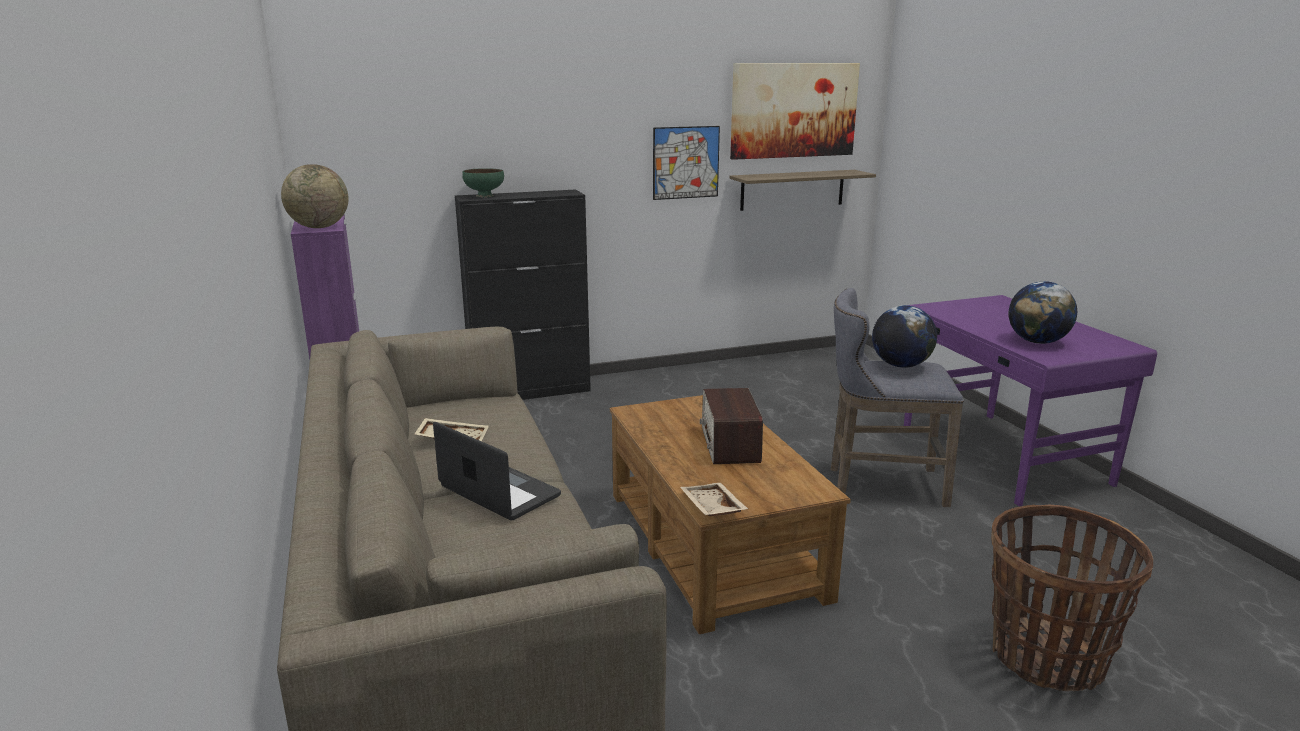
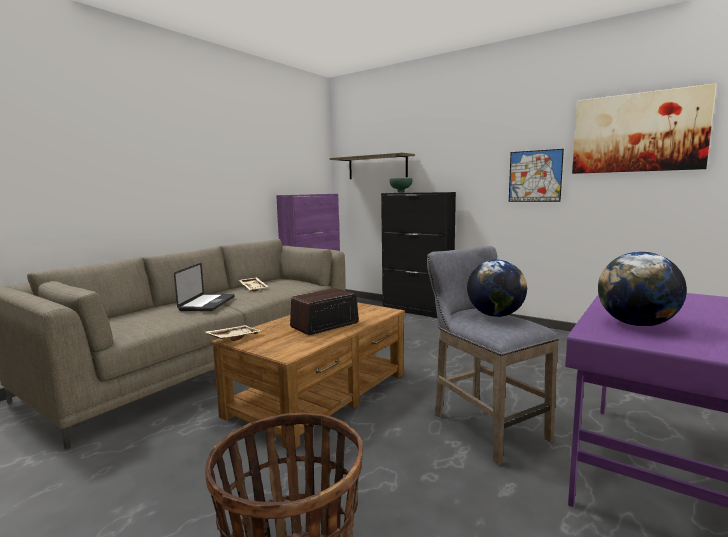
camera: 55 degrees right, 10 degrees down
(319, 227) = (292, 194): globe -> none
(792, 190) = (635, 199): shelf -> shelf (377, 167)

